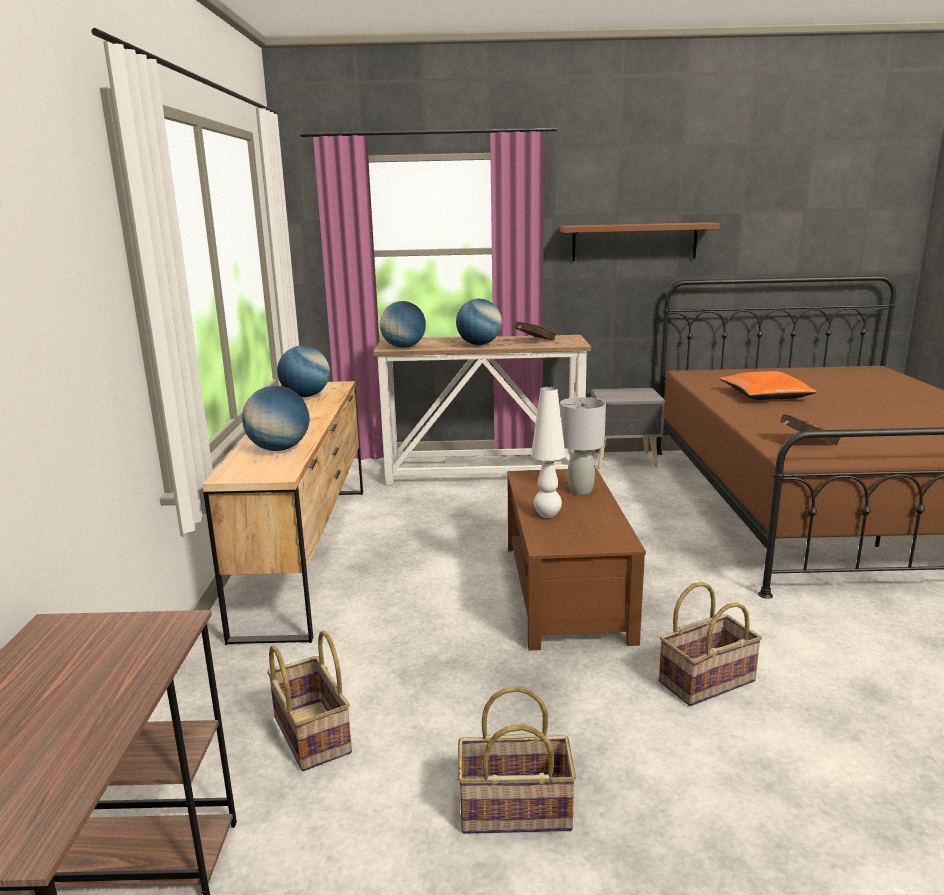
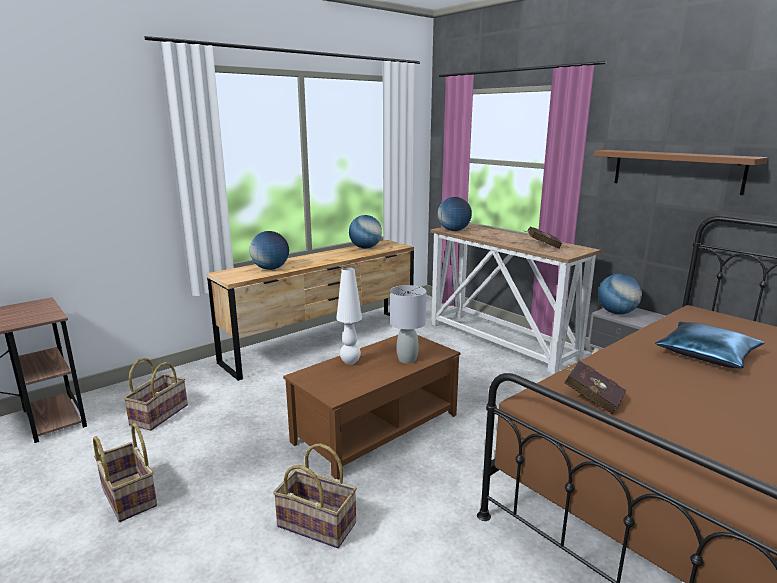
camera: 50 degrees right, 0 degrees up
(479, 344) = (500, 239): globe -> globe (616, 313)
(765, 396) = (705, 354): orange pillow -> blue pillow

